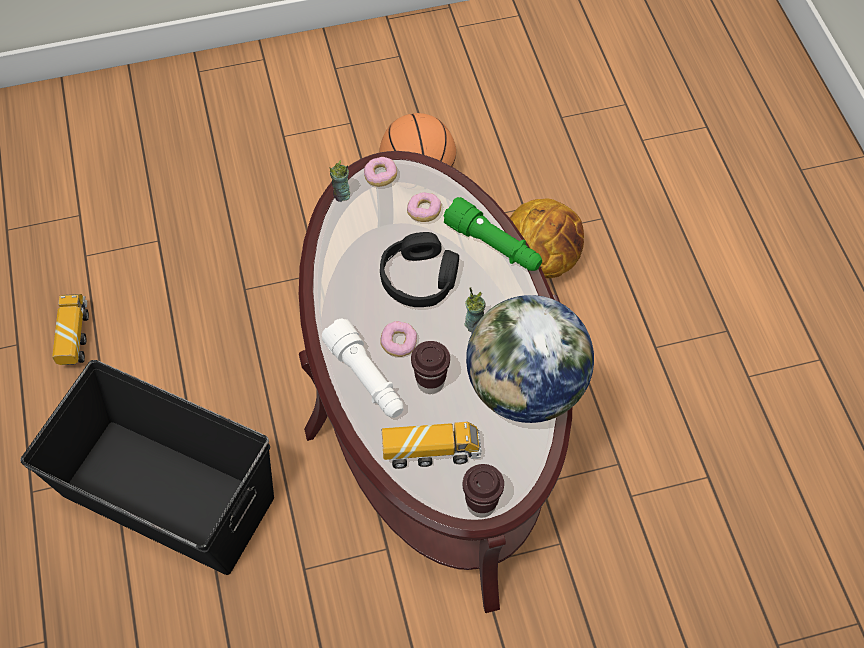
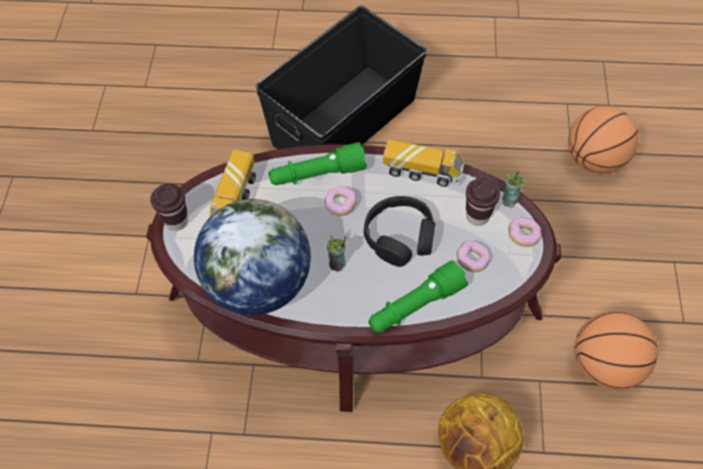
camera: 110 degrees right, 0 degrees up
(74, 337) = (492, 88): toy truck -> toy truck (422, 172)
(166, 217) = (594, 159): none -> basketball
(366, 378) = (317, 174): white flashlight -> green flashlight
(430, 382) = (295, 217): brown cup -> brown cup (477, 216)

